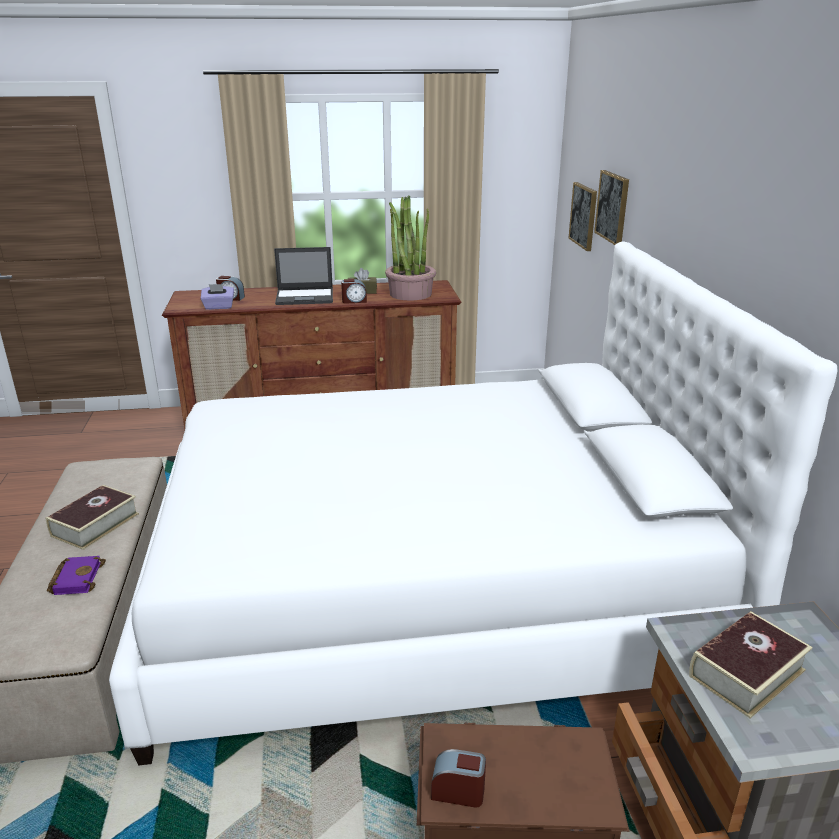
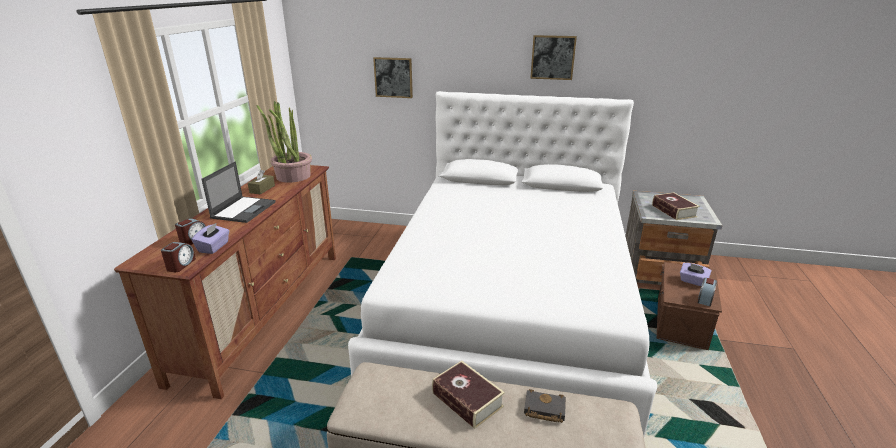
camera: 70 degrees left, 0 degrees up
(76, 578) = (543, 409): purple book -> black book
(354, 301) = (282, 194): alarm clock -> alarm clock (181, 265)
(530, 774) = (692, 281): none -> purple tissue box
(584, 216) = (349, 90): picture -> picture (553, 57)

